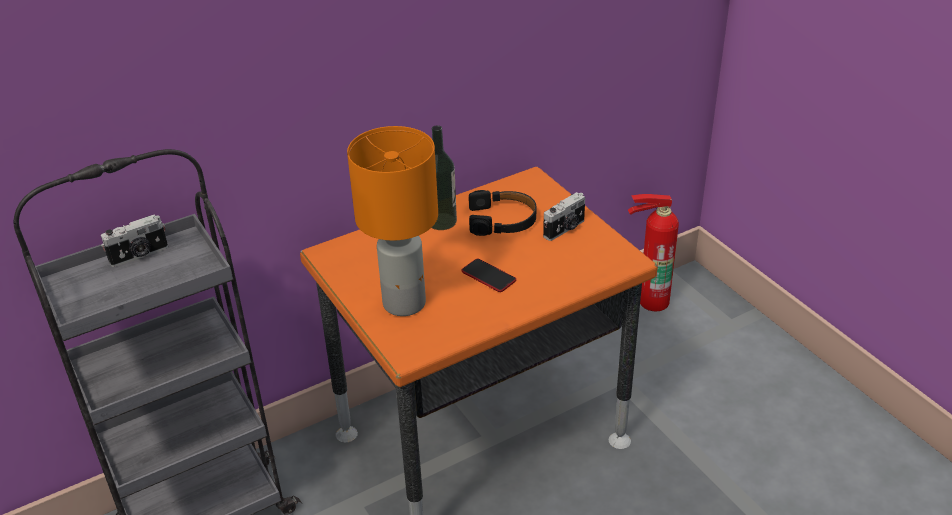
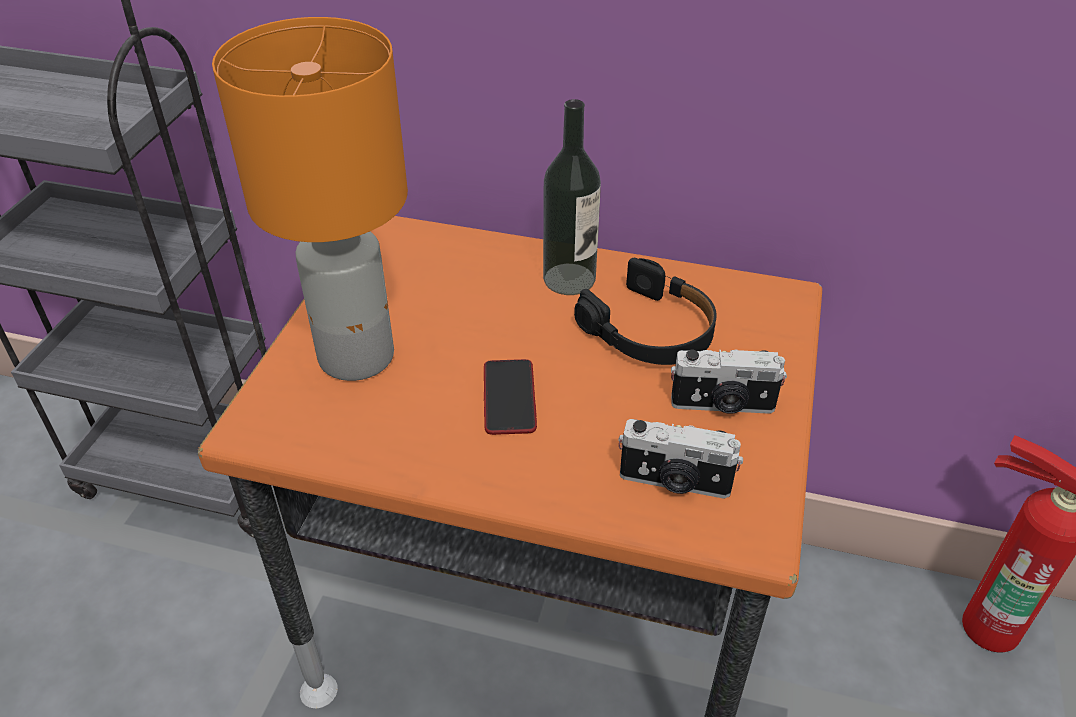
camera: 45 degrees right, 5 degrees up
(139, 255) = (95, 91): camera -> camera (675, 483)

